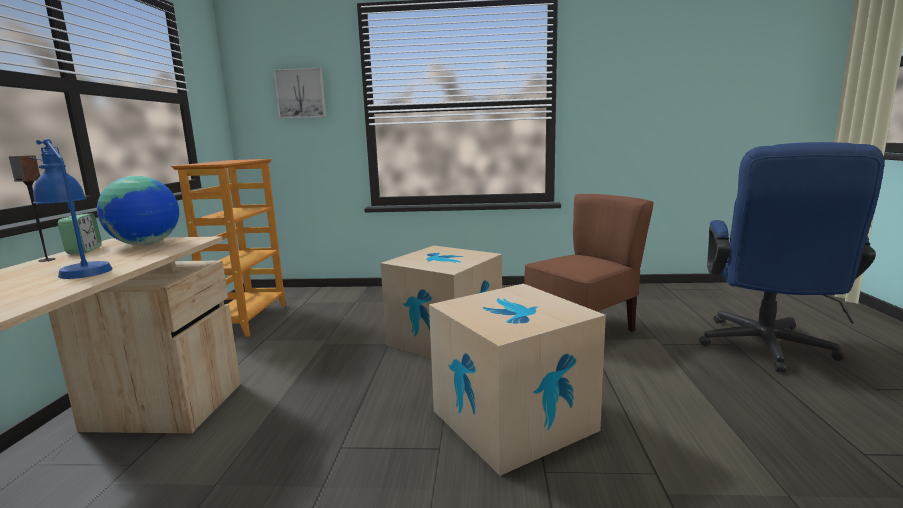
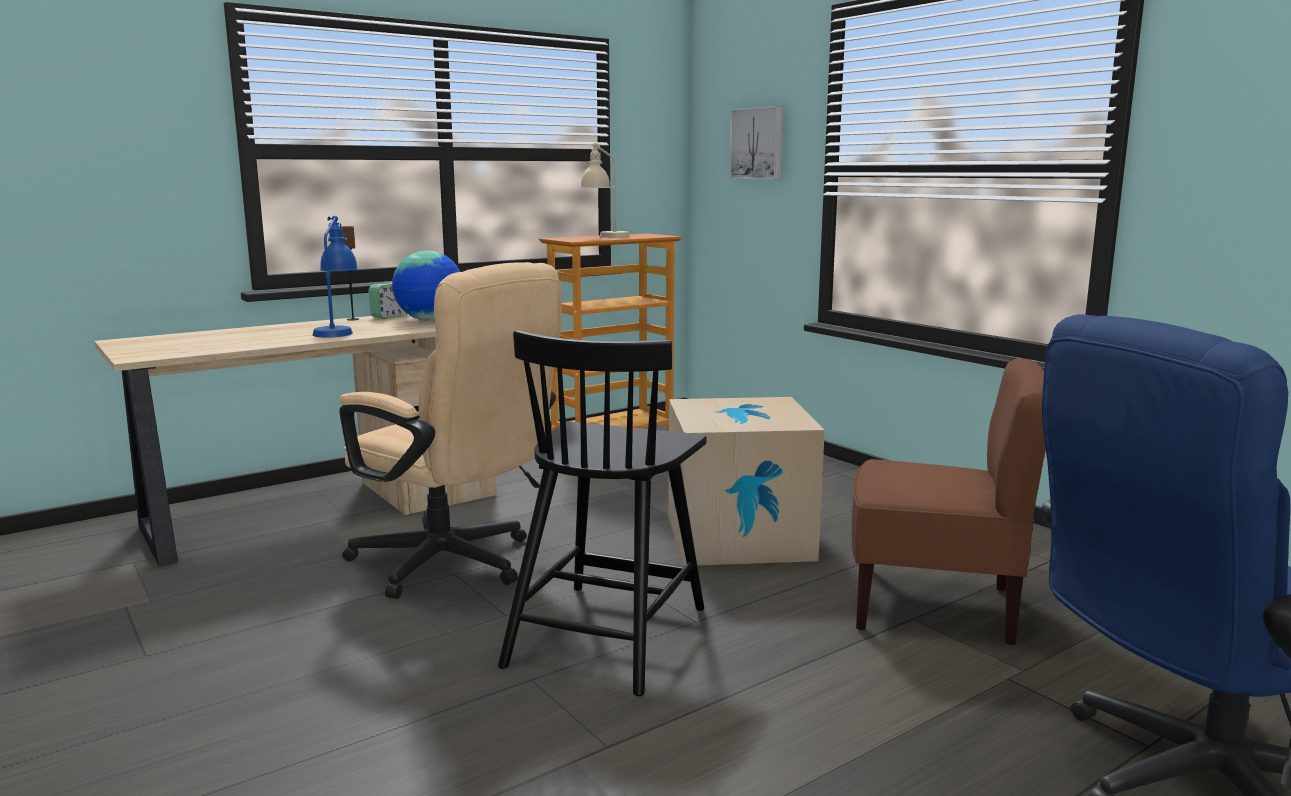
camera: 50 degrees right, 0 degrees up
(222, 162) = (605, 237): none -> beige table lamp
(327, 442) = (455, 565): none -> beige office chair
(513, 420) = (607, 634): cardboard box -> black chair

